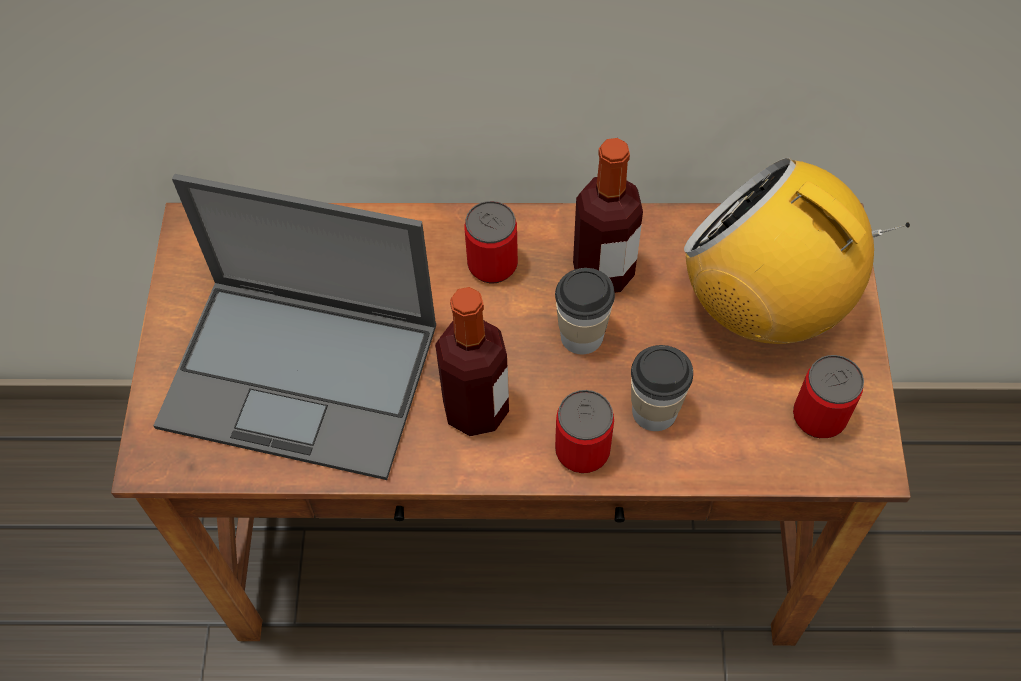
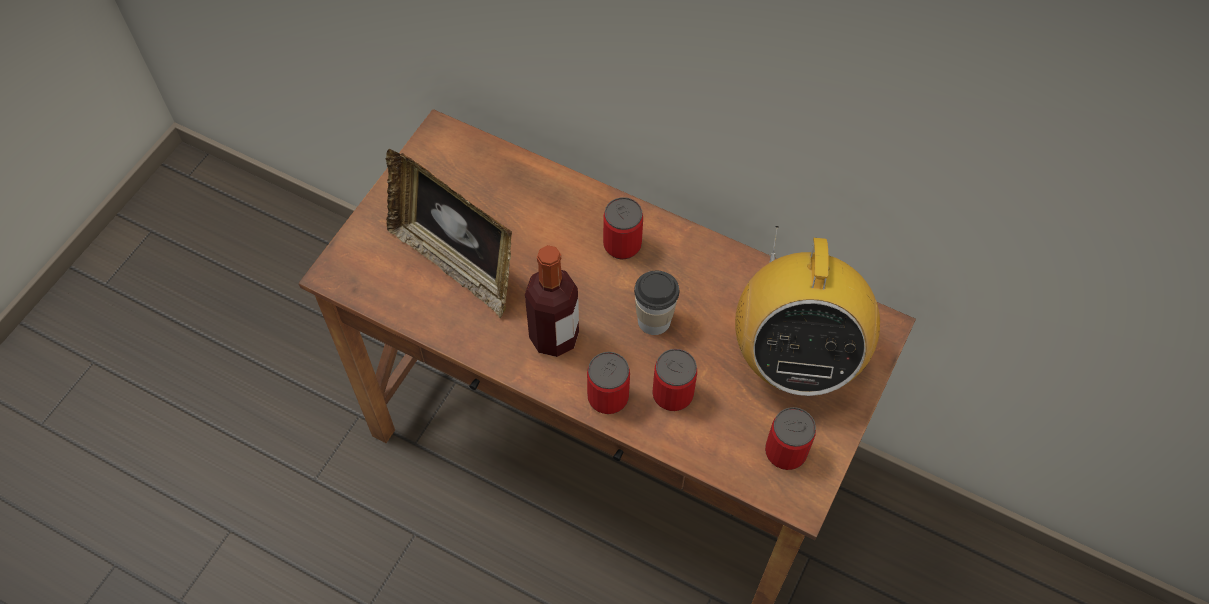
camera: 25 degrees right, 0 degrees up
(303, 375) = (455, 263): laptop -> picture frame
(603, 272) = (695, 284): bottle -> none
(654, 411) = (672, 394): cup -> can
(764, 305) = (795, 358): radio -> radio turned 150 degrees counterclockwise

